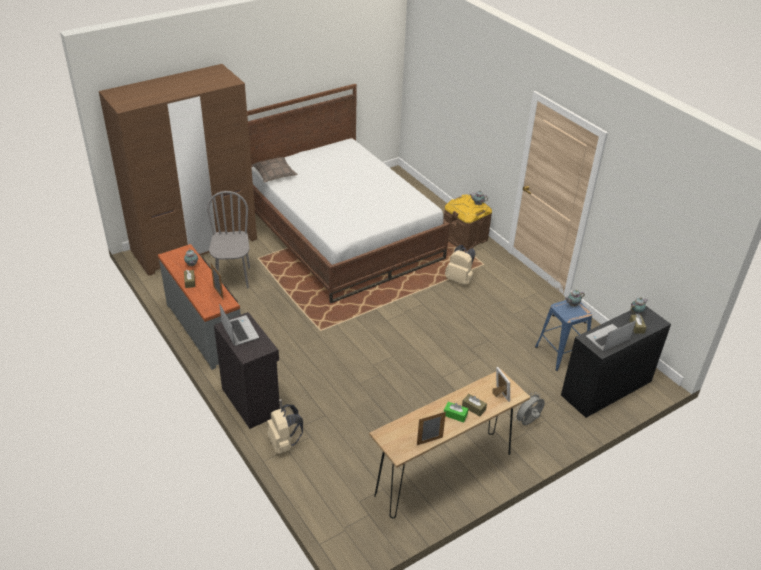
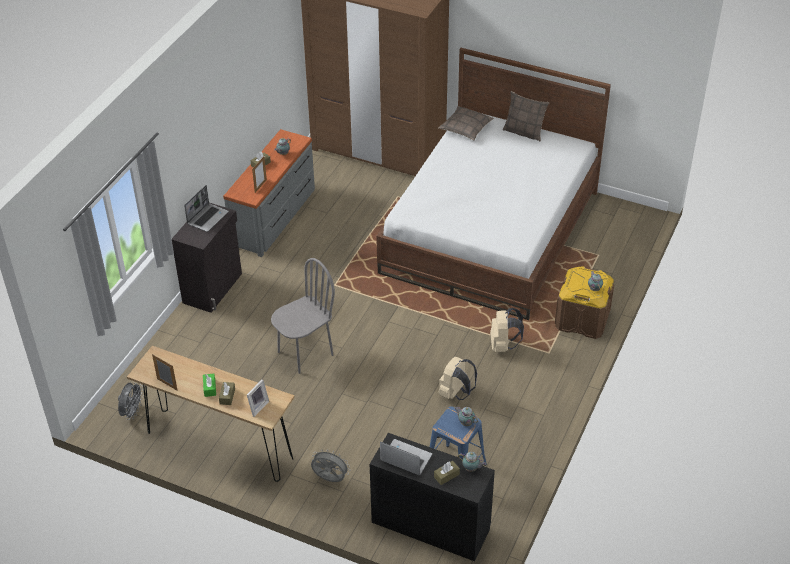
camera: 60 degrees right, 5 degrees up
(233, 278) = (355, 197): grey chair -> grey chair (305, 353)
(284, 443) = (181, 331): beige backpack -> beige backpack (456, 393)
(309, 155) = (524, 132): none -> pillow
(357, 520) = (132, 412): none -> grey fan

